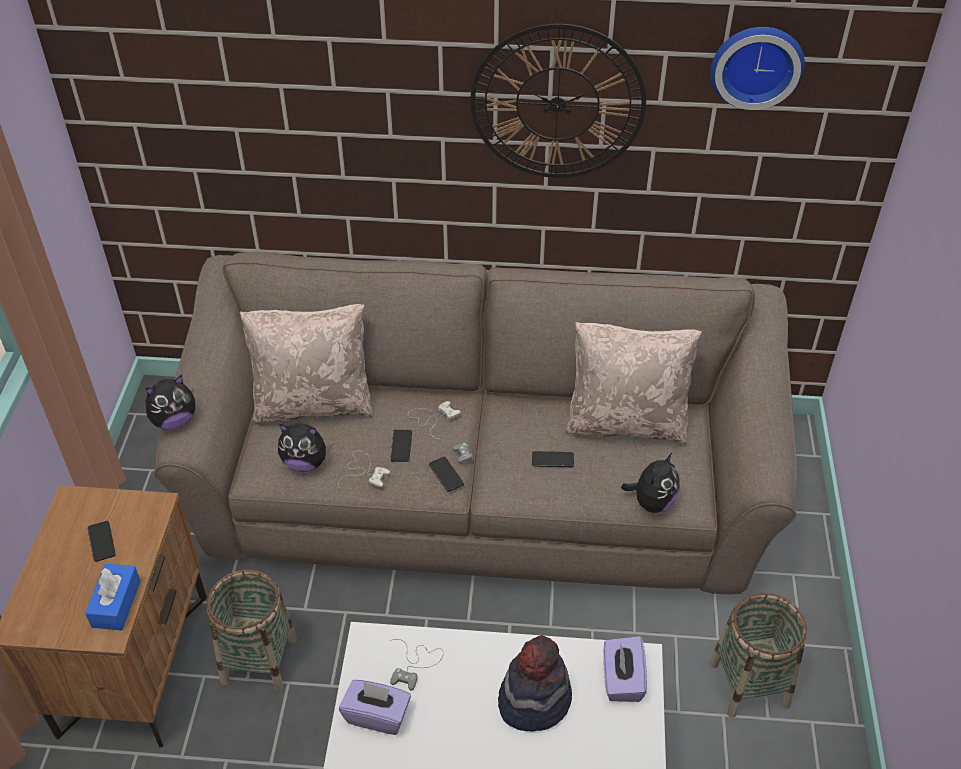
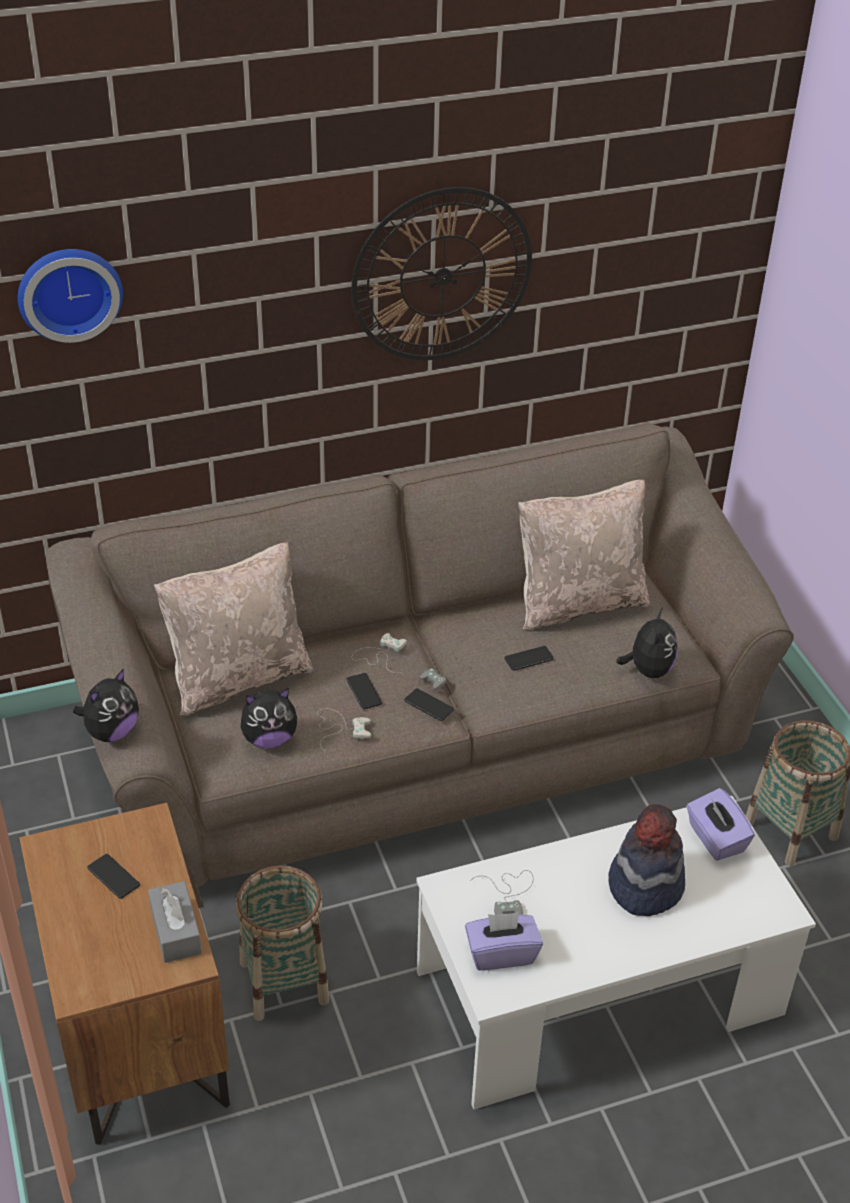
camera: 25 degrees left, 5 degrees down
(116, 604) = (176, 931): blue tissue box -> grey tissue box
(756, 64) = (634, 195): wall clock -> wall clock (69, 291)

